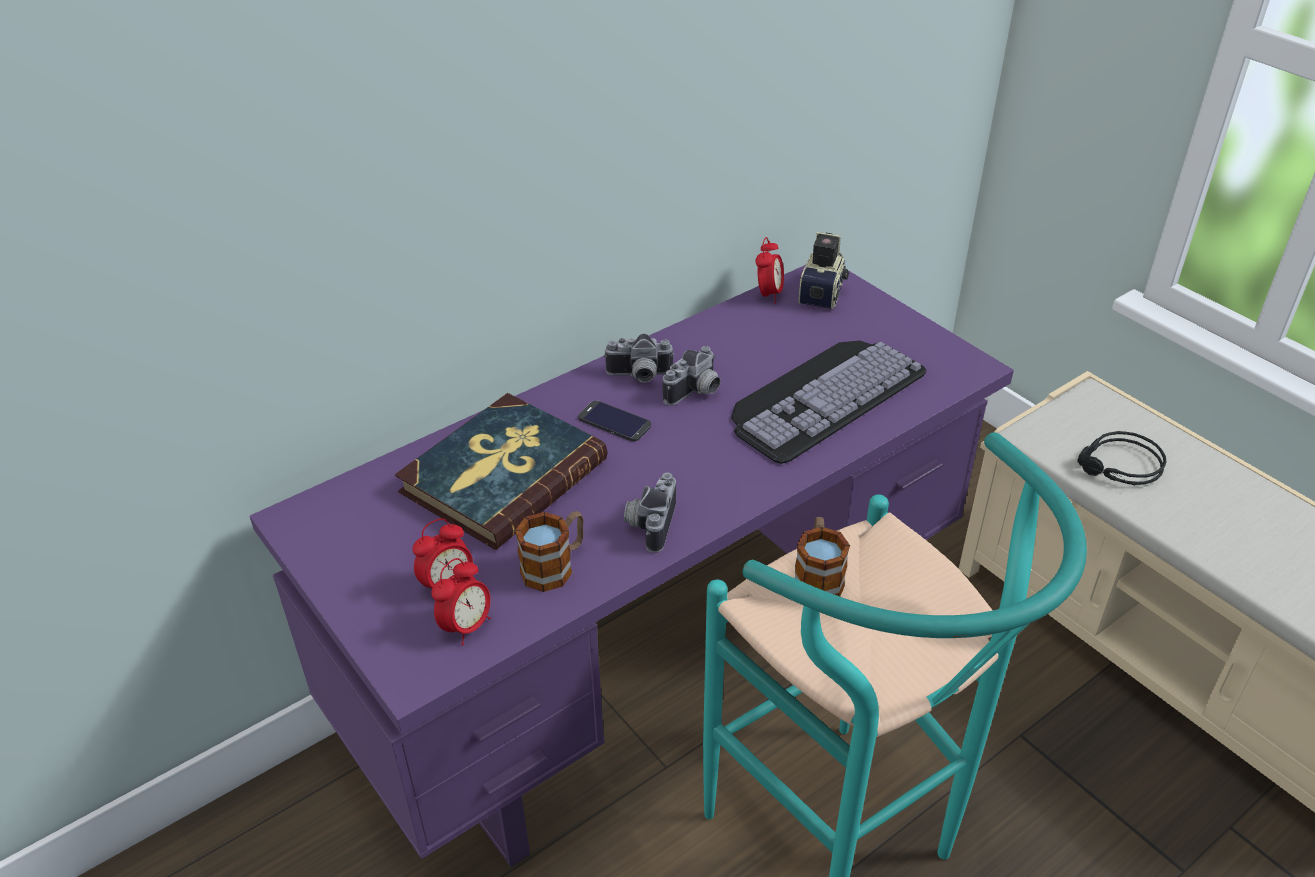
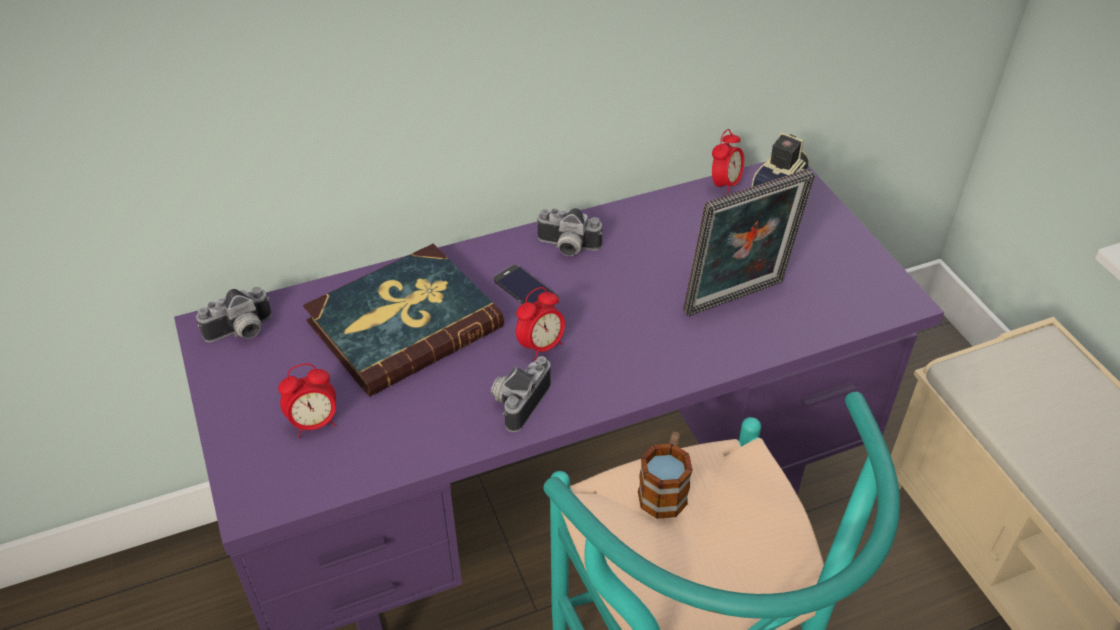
camera: 15 degrees right, 5 degrees up
(466, 626) = (315, 467): alarm clock -> alarm clock (541, 346)
(555, 566) = (415, 425): mug -> none
(696, 393) = (614, 275): camera -> camera (241, 332)
(823, 394) = (737, 301): keyboard -> picture frame
(1119, 467) = (1047, 429): black headphones -> none

